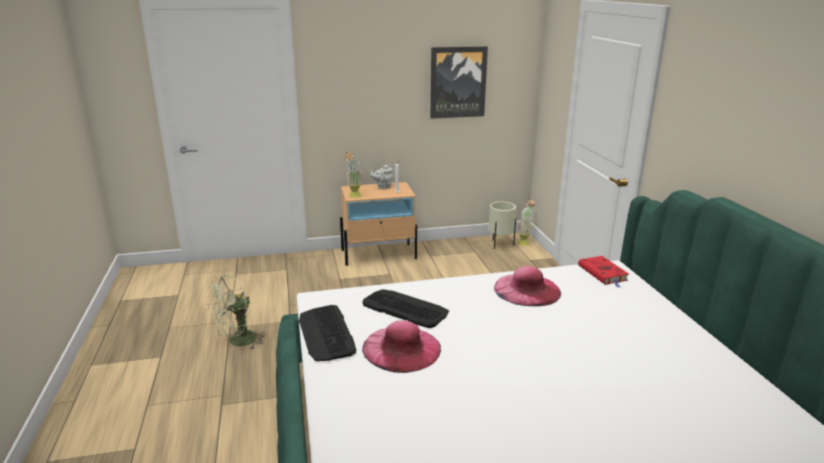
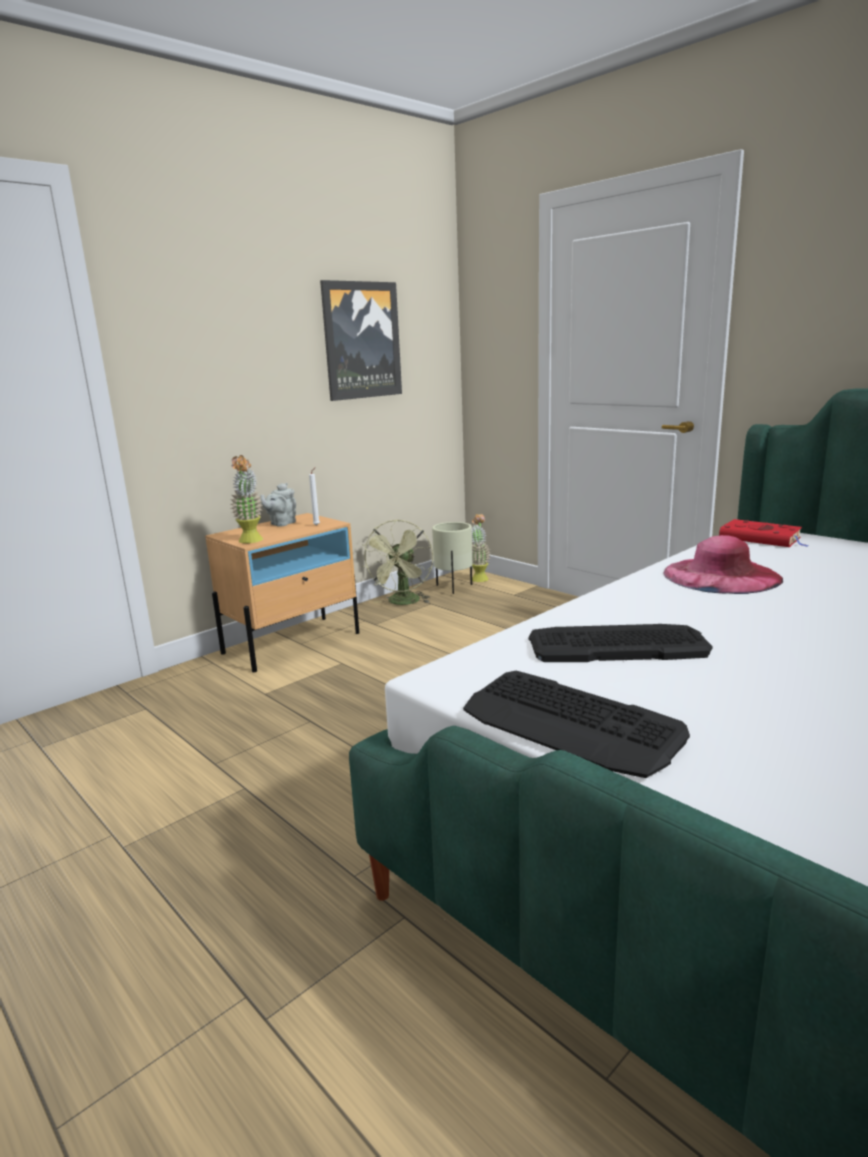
camera: 30 degrees left, 5 degrees down
(238, 342) = (171, 867): green fan -> green fan (403, 603)
(401, 348) = (731, 699): pink hat -> none

